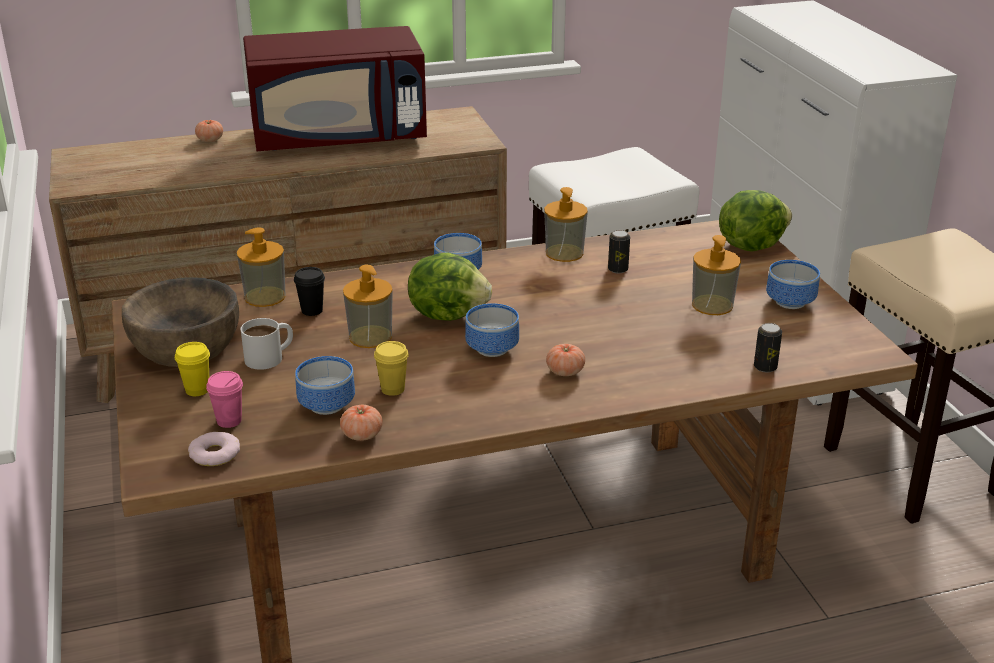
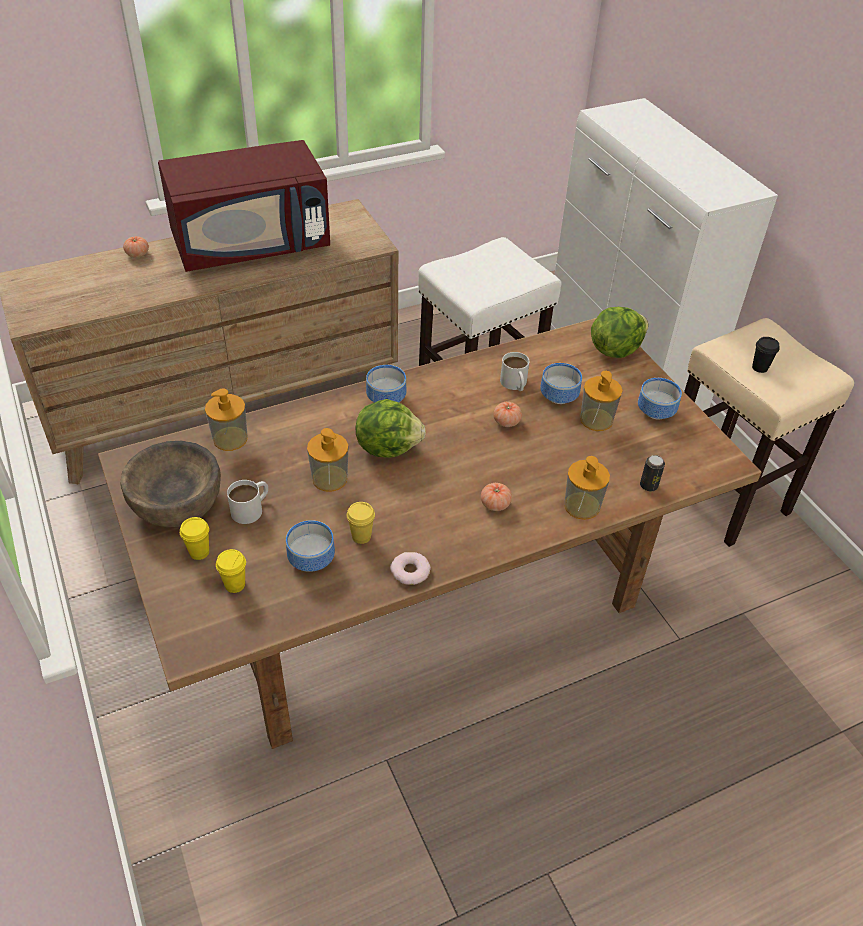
camera: 10 degrees left, 15 degrees up
(214, 454) = (232, 623): donut -> donut (410, 571)
(229, 421) = (235, 585): pink cup -> yellow cup
(312, 310) = (274, 452): black cup -> black cup (759, 367)
(362, 435) = (347, 589): tomato -> tomato (506, 421)
(490, 347) = (430, 482): bowl -> bowl (557, 395)
(564, 253) = (468, 368): soap dispenser -> soap dispenser (582, 506)
(618, 269) = (515, 384): can -> white mug

